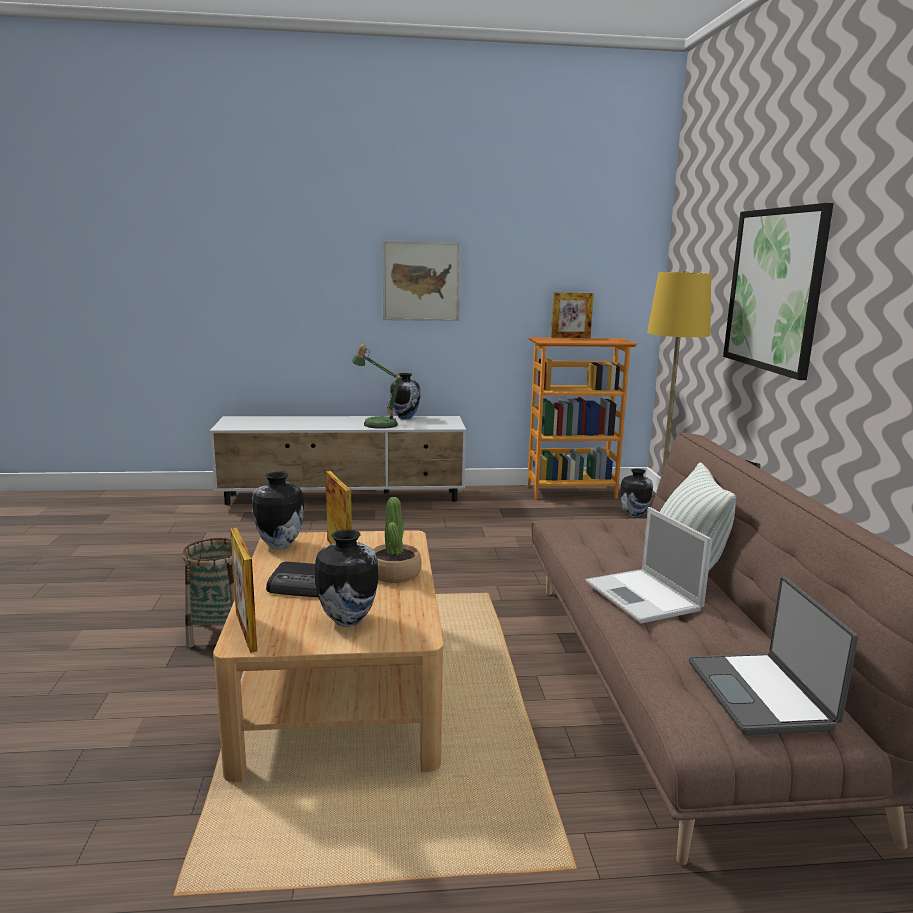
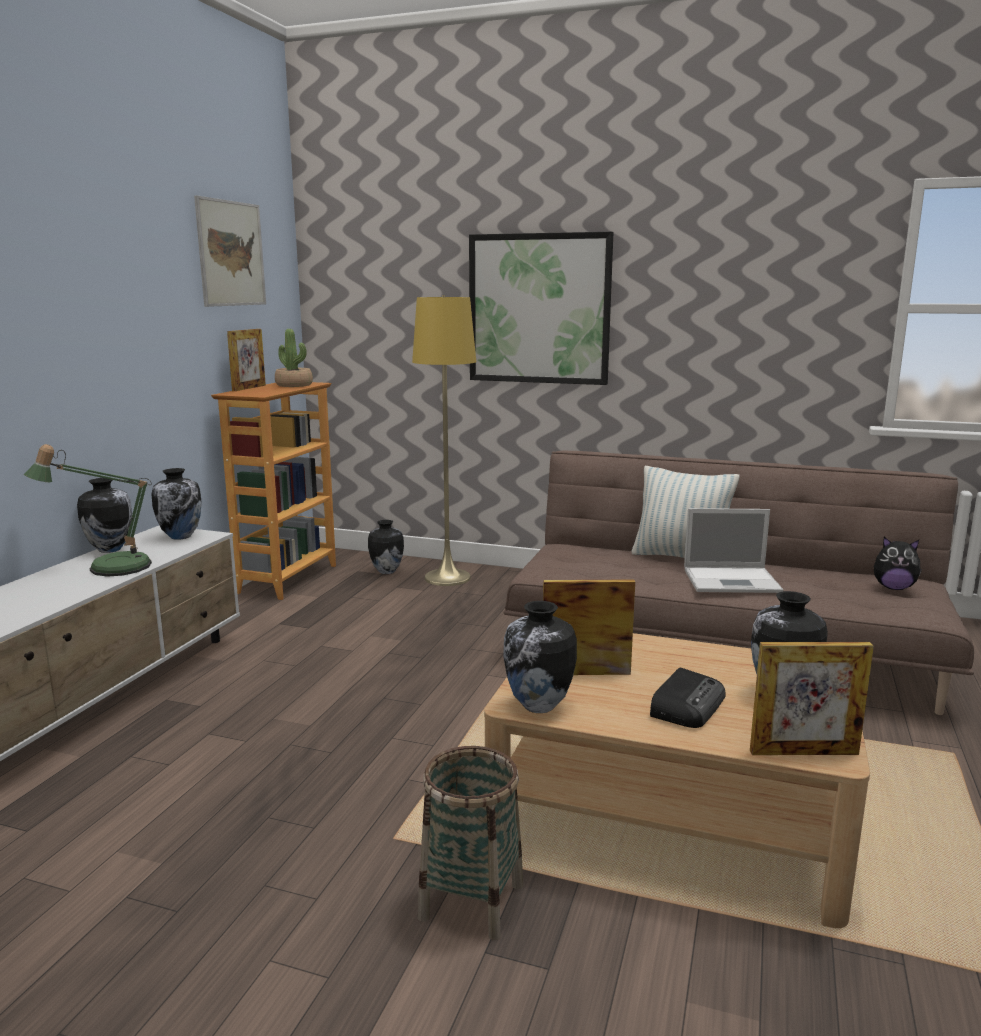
camera: 65 degrees left, 0 degrees up
(394, 573) = (668, 654): potted plant -> potted plant (294, 385)
(421, 281) = (85, 328): picture -> picture (231, 253)
(443, 423) = (181, 536): none -> vase
(761, 695) = (893, 588): laptop -> plush toy

